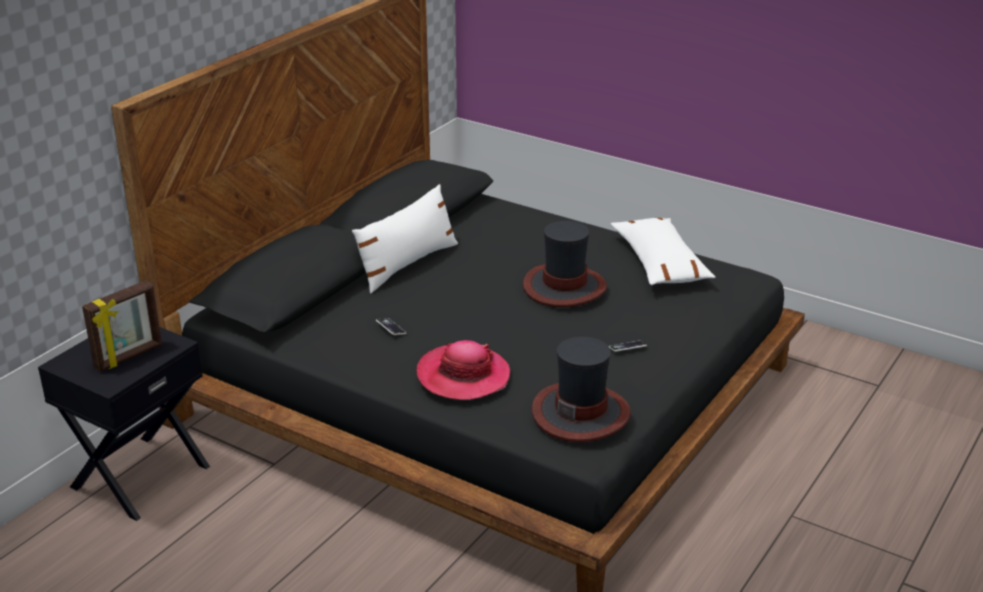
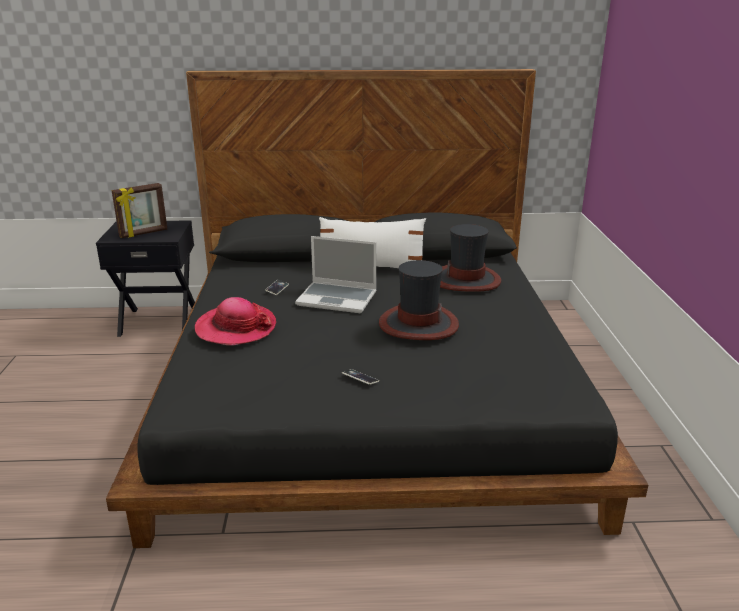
camera: 55 degrees right, 5 degrees down
(129, 357) = (144, 233): picture frame -> picture frame turned 45 degrees counterclockwise
(461, 305) = (338, 299): none -> laptop
(581, 413) = (225, 387): hat -> hat (466, 280)
(660, 263) = (526, 350): white pillow -> none

